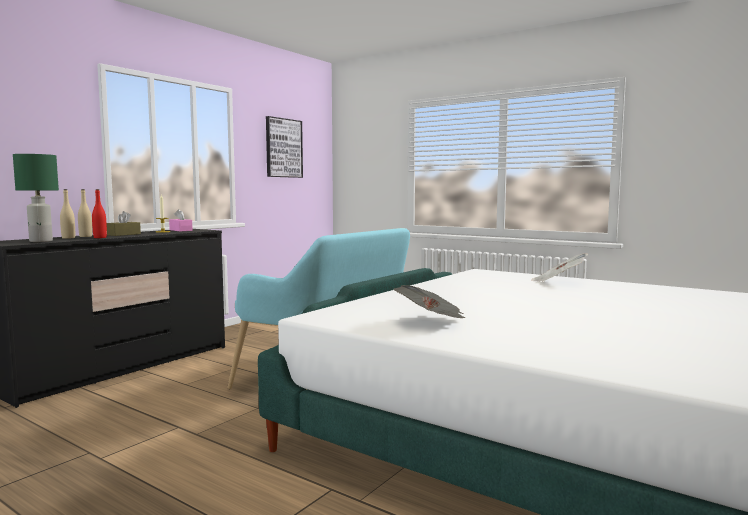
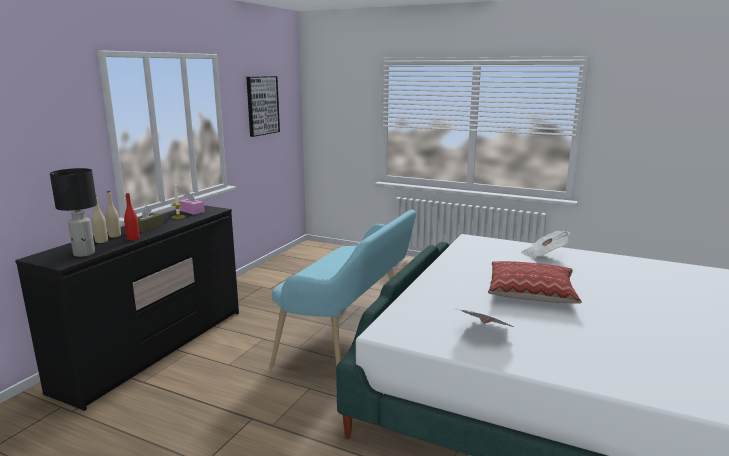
camera: 10 degrees left, 10 degrees up
(41, 241) = (85, 253): green table lamp -> black table lamp
(517, 302) = (531, 292): none -> pillow

